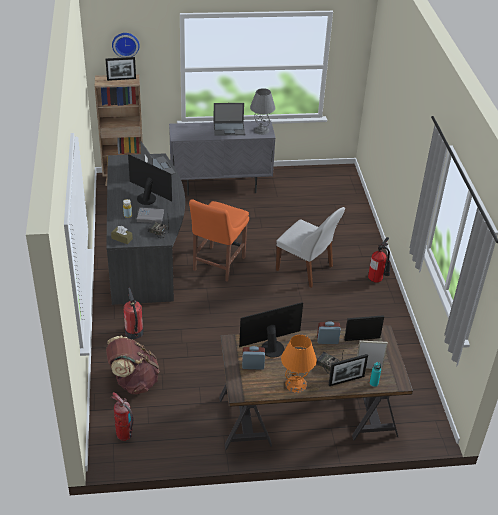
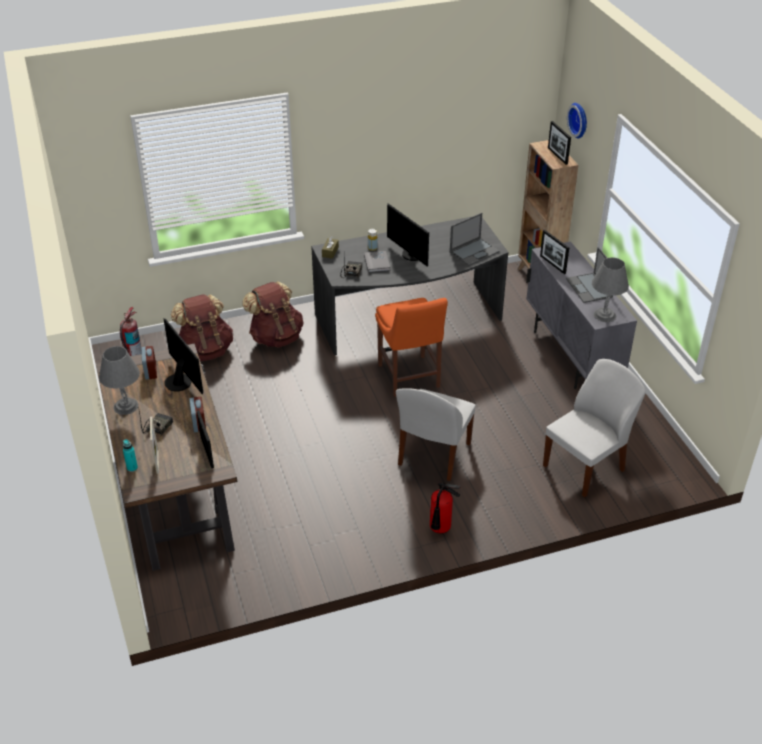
camera: 80 degrees right, 0 degrees up
(134, 333) = (276, 337): fire extinguisher -> brown backpack
(148, 198) = (411, 255): monitor -> monitor turned 120 degrees clockwise
(217, 265) = (409, 378): orange chair -> orange chair turned 120 degrees counterclockwise
(296, 384) = (125, 406): orange table lamp -> grey table lamp
(332, 206) = (585, 467): none -> white chair
(346, 380) = (135, 444): picture frame -> picture frame (552, 264)

